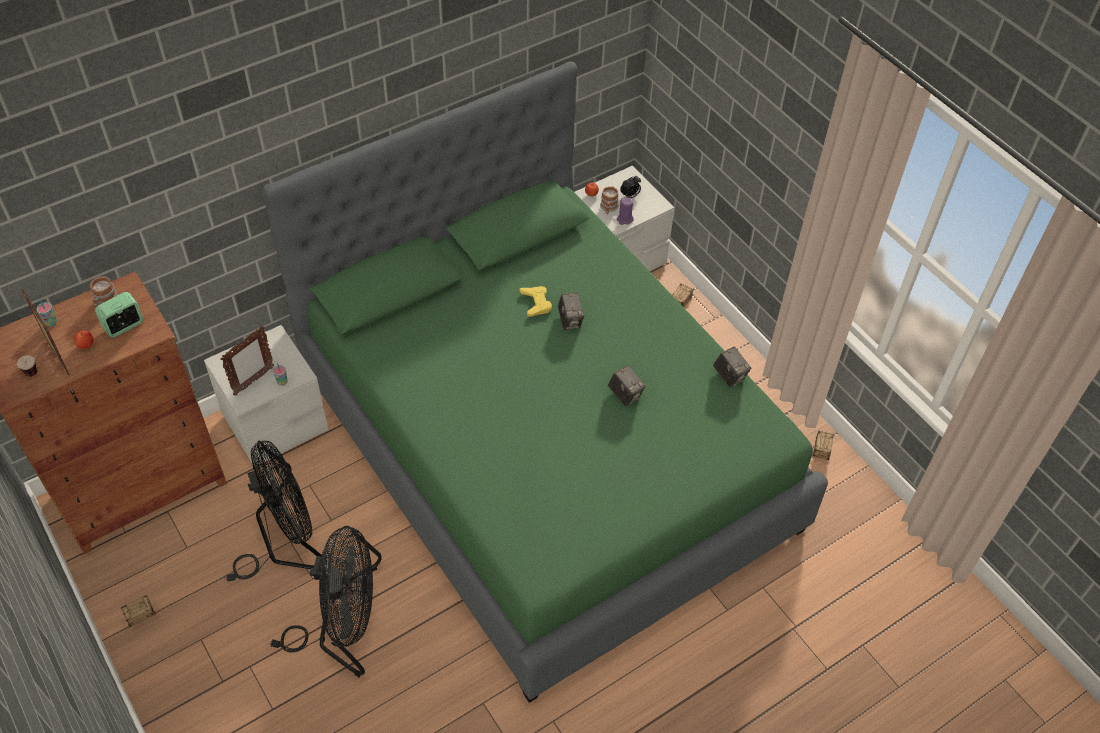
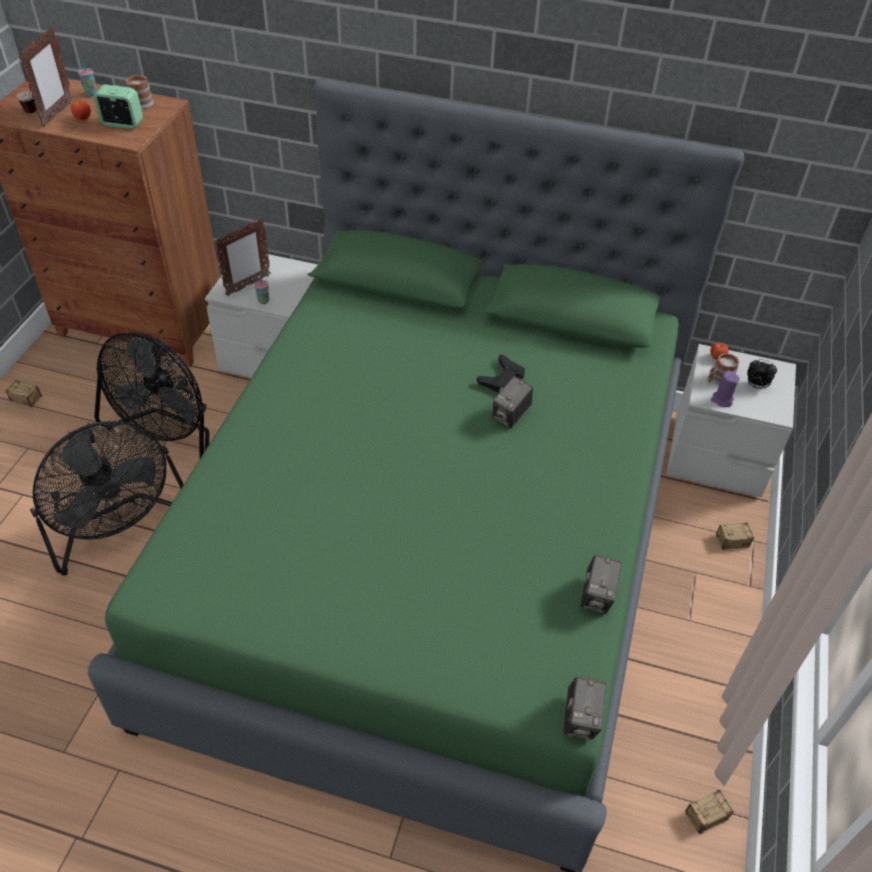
camera: 50 degrees right, 5 degrees down
(253, 381) = (247, 285): picture frame -> picture frame turned 45 degrees counterclockwise
(282, 536) = (168, 431): black fan -> black fan turned 90 degrees clockwise
(536, 303) = (502, 379): yellow game controller -> black game controller
(625, 395) = (465, 517): camera -> camera (580, 719)

